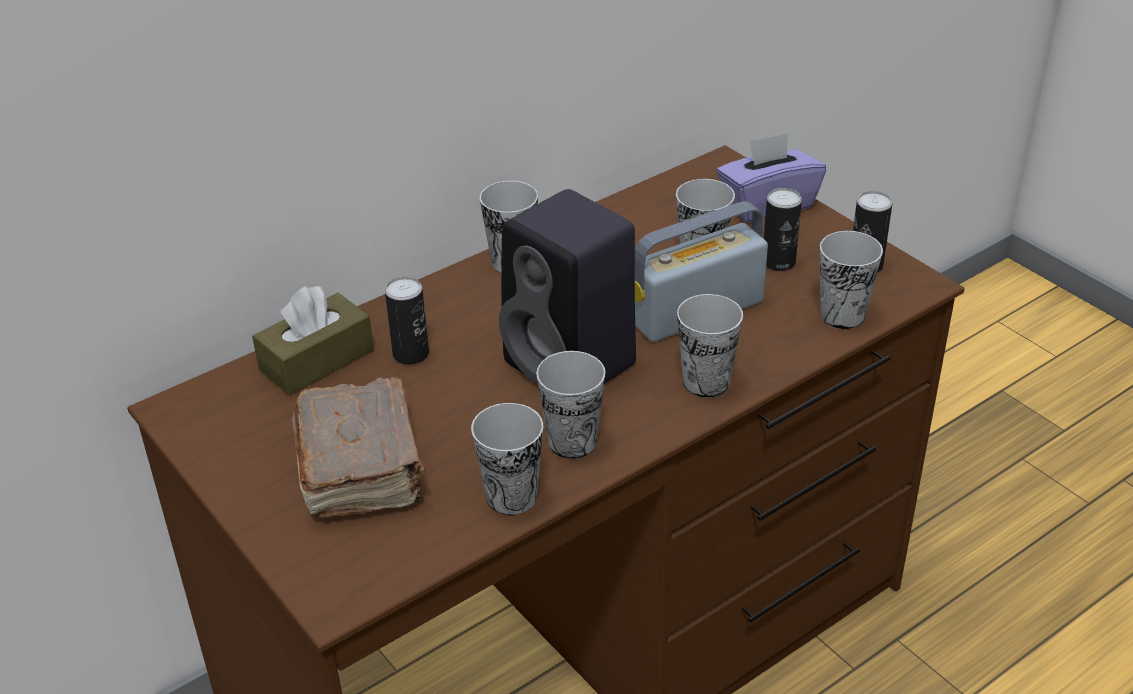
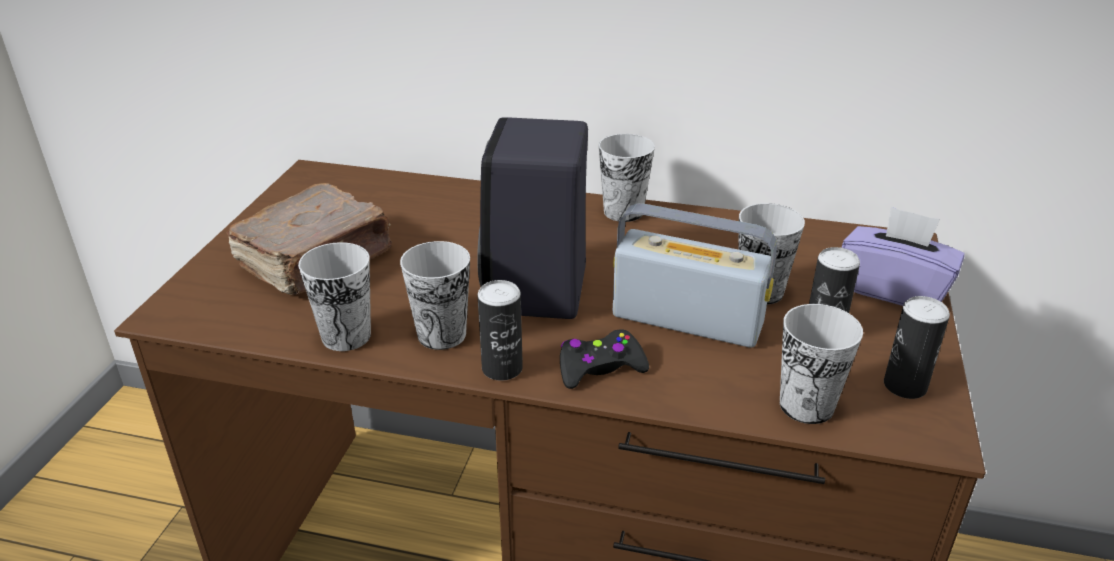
camera: 50 degrees right, 5 degrees down
(317, 360) = (413, 194): brown tissue box -> none
(411, 354) = (462, 222): can -> can (502, 368)
(706, 382) = (600, 368): cup -> black game controller

